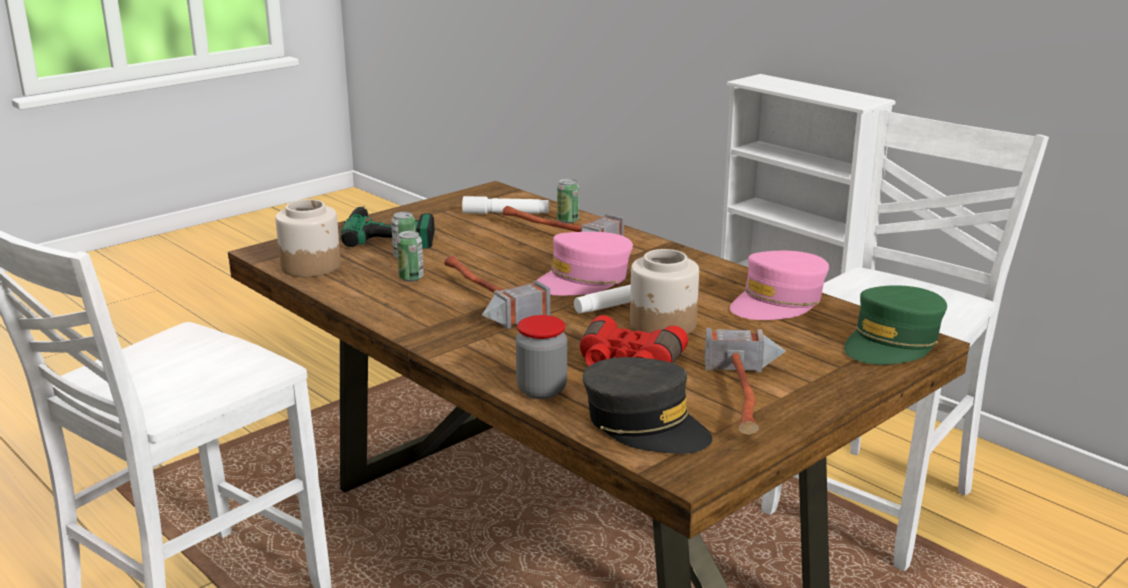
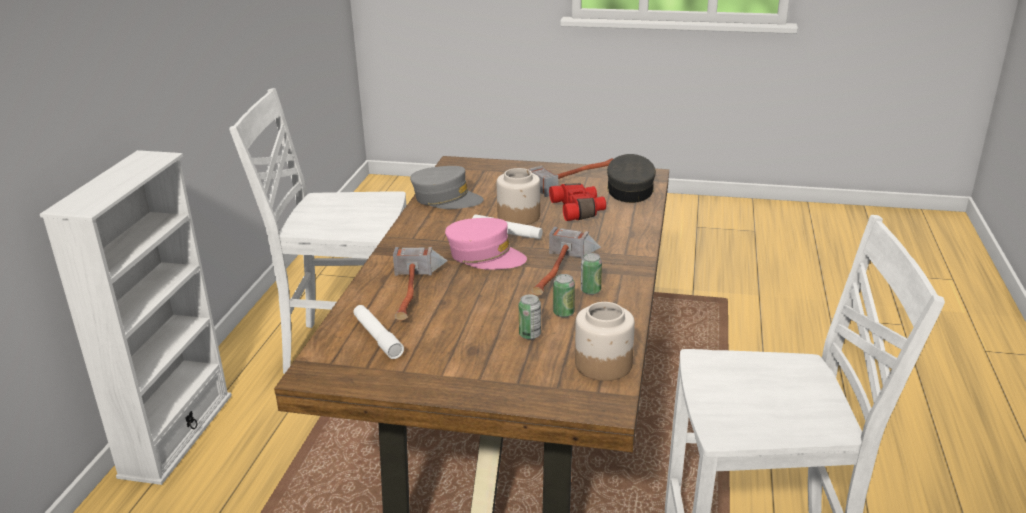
camera: 125 degrees left, 5 degrees up
(390, 231) = (484, 370): power drill -> none
(541, 390) = (638, 218): jar -> none
(568, 220) = (367, 304): can -> can (590, 290)
(778, 302) = (446, 199): pink cap -> grey cap
(892, 343) = (465, 167): green cap -> none

